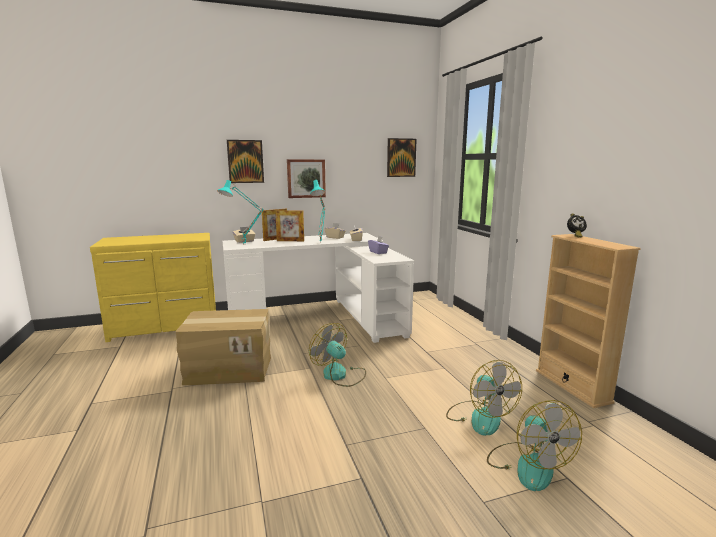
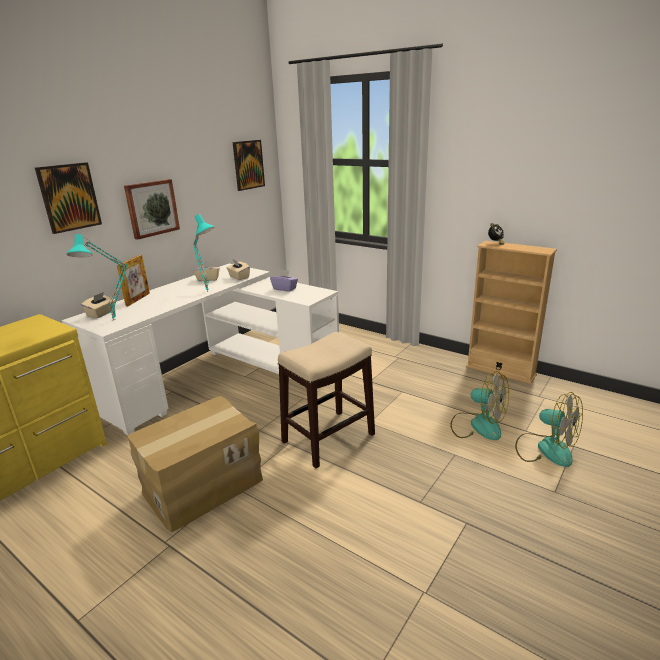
camera: 35 degrees left, 10 degrees up
(290, 241) = (163, 297): picture frame -> none
(340, 375) = (327, 438): fan -> stool

